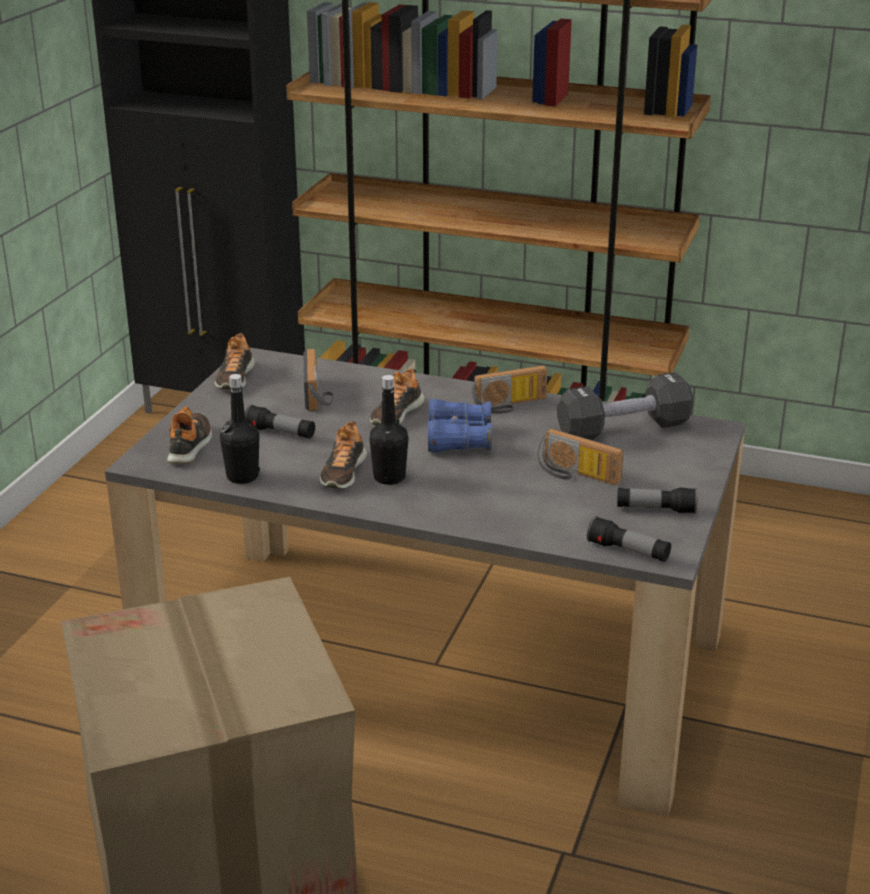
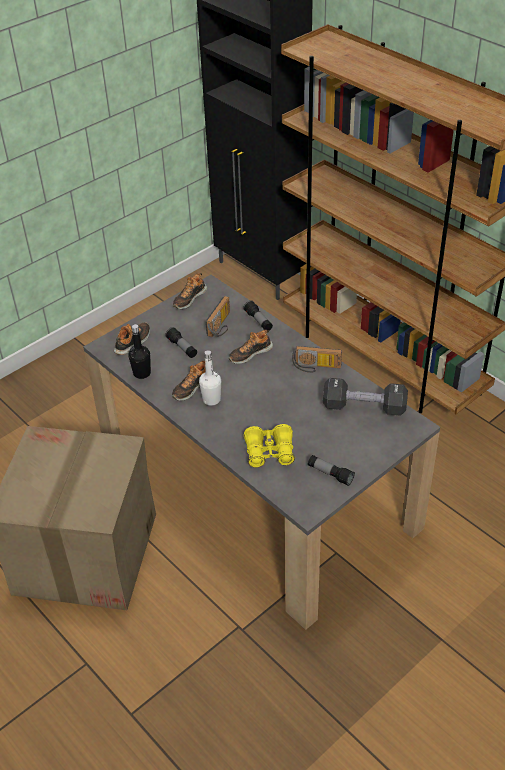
camera: 30 degrees right, 15 degrees up
(389, 477) = (211, 399): black bottle -> white bottle
(458, 439) = (268, 384): blue binoculars -> none
(542, 511) = (269, 452): none -> yellow binoculars
(575, 475) = (308, 433): radio -> none
(628, 551) = (290, 498): flashlight -> flashlight (258, 321)

